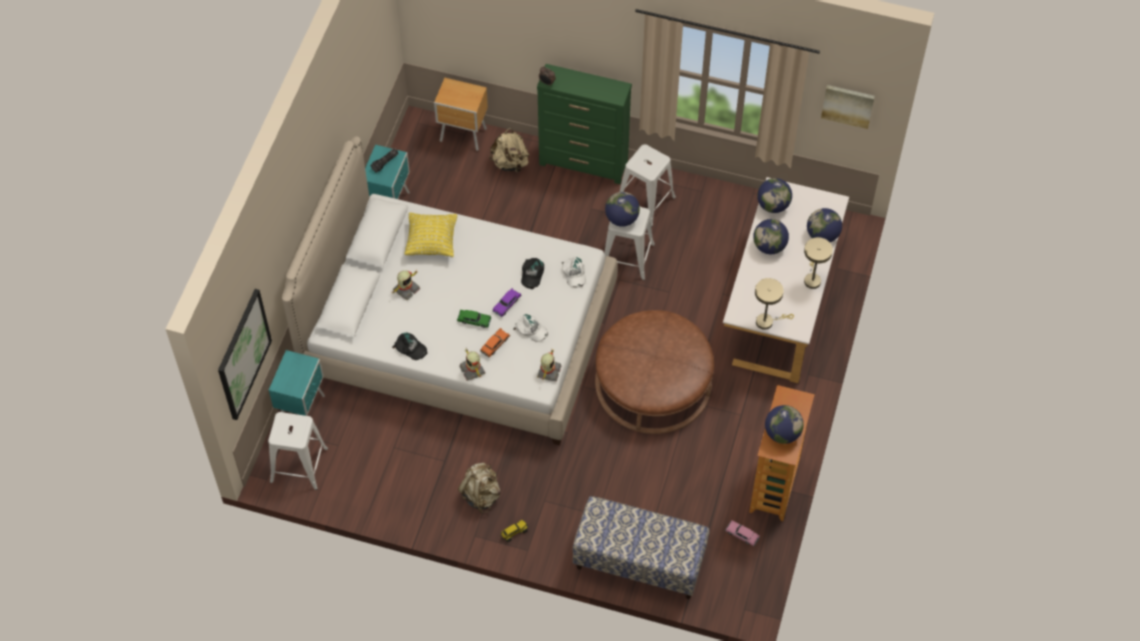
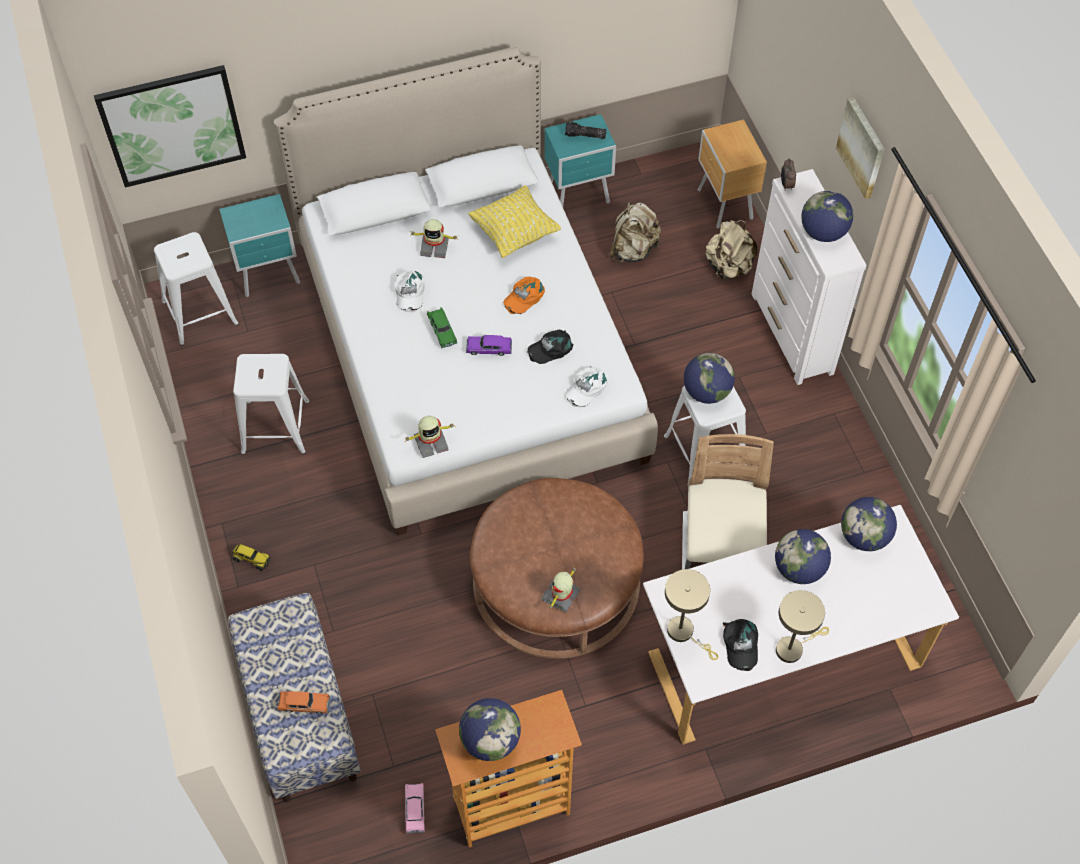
camera: 55 degrees right, 0 degrees up
(410, 348) = (361, 295): black cap -> black cap (740, 645)
(473, 369) = (377, 368): toy robot -> toy robot (561, 596)
(481, 495) = (278, 498): beige backpack -> beige backpack (633, 250)
(483, 265) = (524, 297): none -> orange cap
(495, 345) = (425, 369): orange toy car -> orange toy car (304, 705)
(531, 329) = (474, 391): white cap -> white cap (409, 293)
(584, 164) = (792, 334): green dresser -> white dresser
(645, 201) = (796, 424): white stool -> white stool (275, 427)
(696, 291) = (719, 551): none -> beige chair
(822, 235) = (869, 621): globe -> globe (823, 232)
(848, 105) = (1042, 501): picture -> picture (862, 147)

